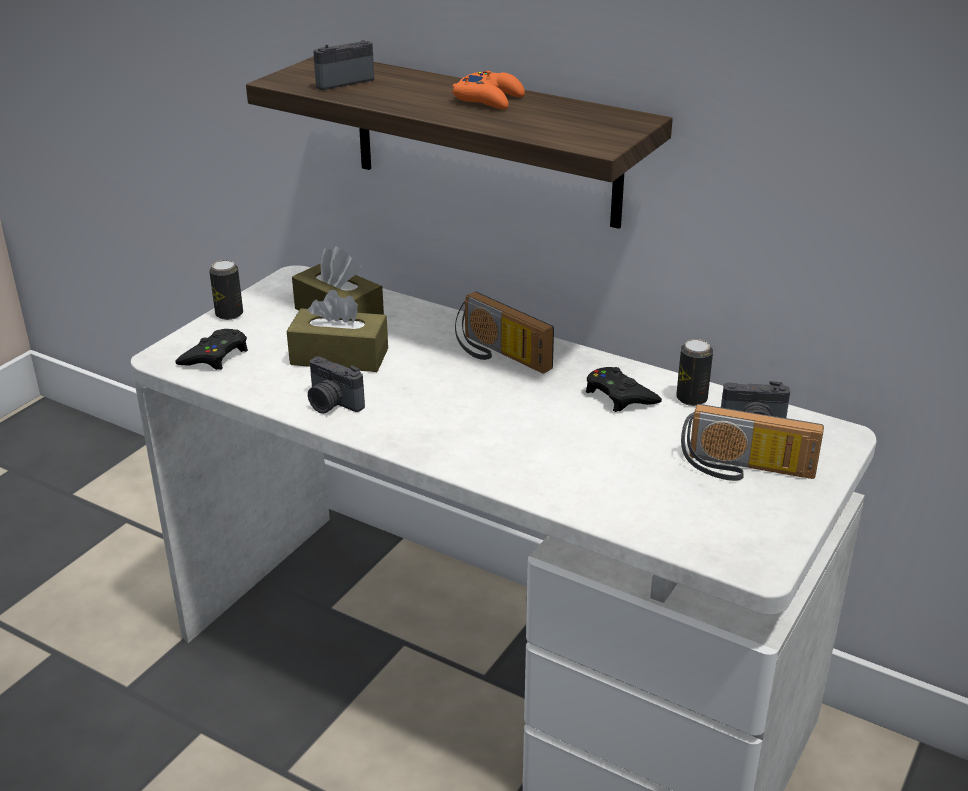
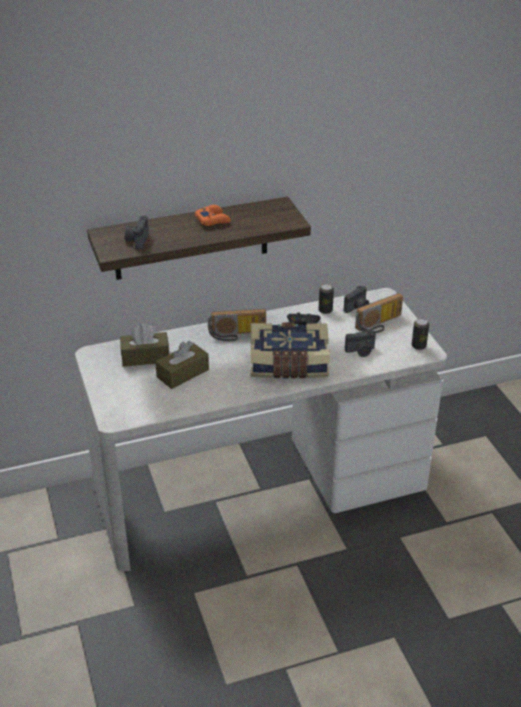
camera: 50 degrees left, 5 degrees up
(215, 356) = (134, 406): black game controller -> none
(229, 314) = (100, 386): can -> can (418, 346)
(332, 404) = (218, 392): camera -> camera (361, 351)
(491, 432) = (289, 364): none -> book

